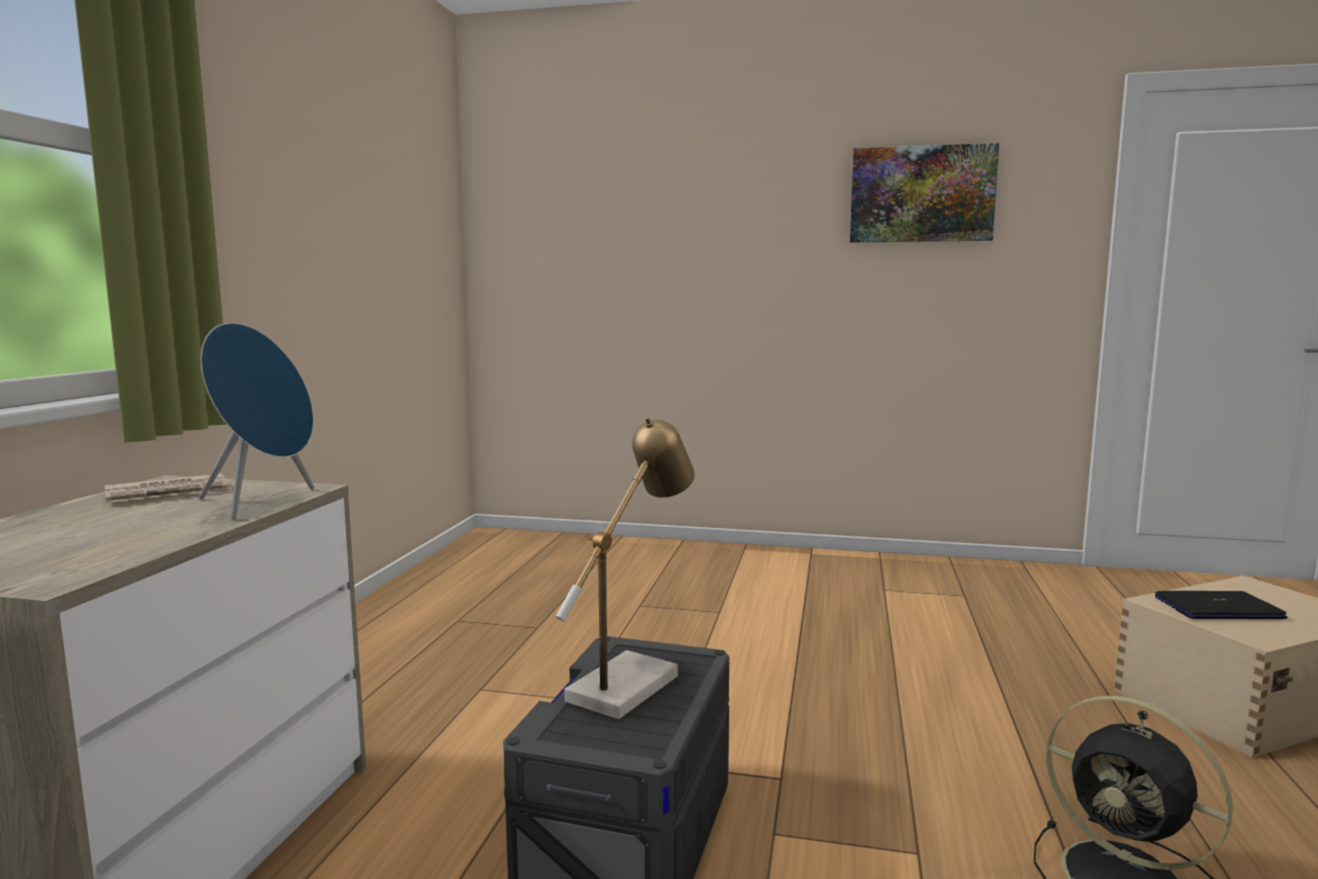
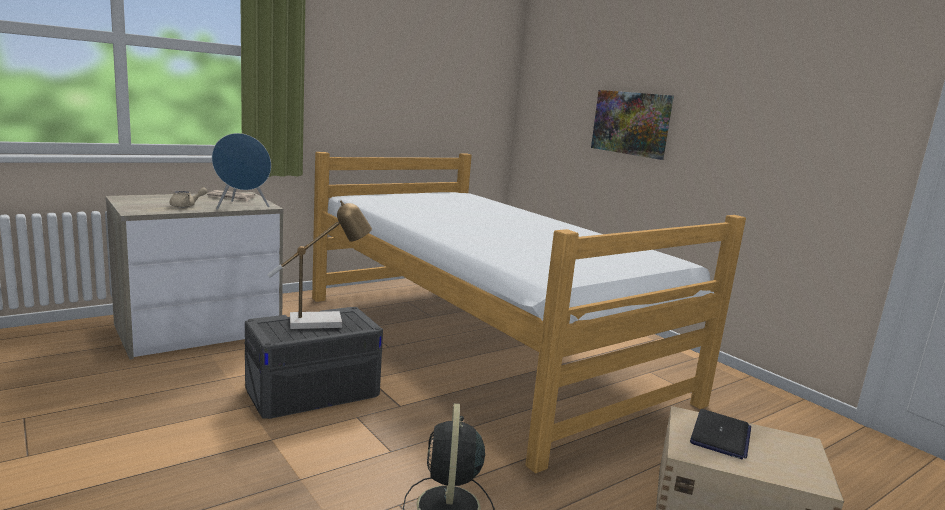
camera: 40 degrees right, 5 degrees up
(136, 532) = (187, 206): none -> beige teapot
(681, 637) = (483, 345): none -> bed
(921, 194) = (774, 86): picture -> picture (631, 123)
(1218, 608) = (720, 435): laptop -> laptop turned 75 degrees clockwise

